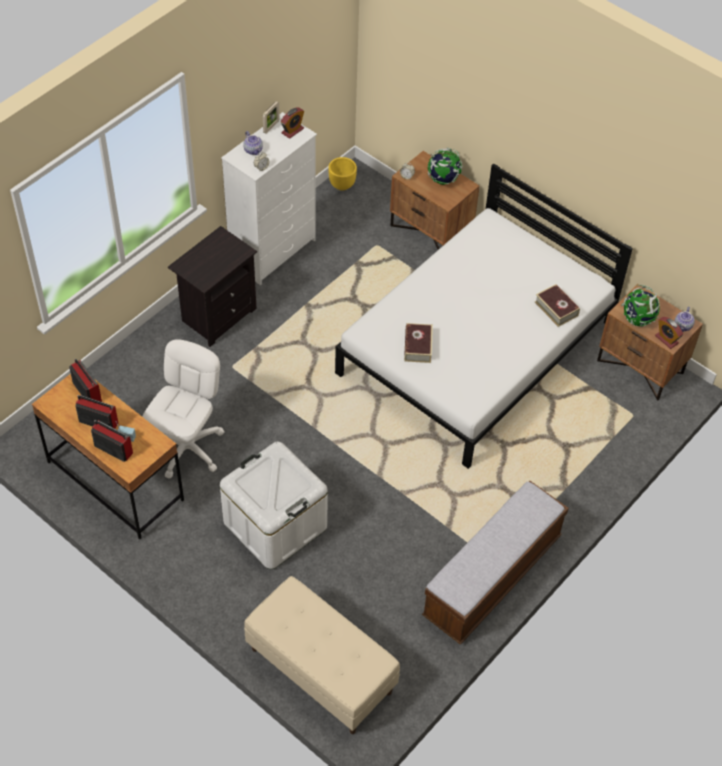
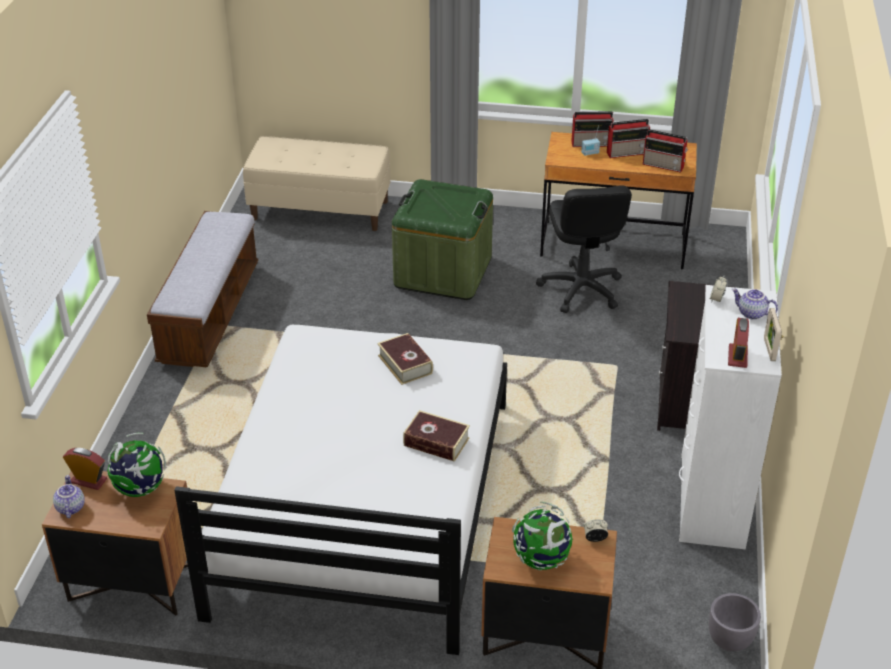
camera: 150 degrees right, 15 degrees down
(187, 448) = (580, 289): white office chair -> black office chair
(275, 525) = (443, 272): white storage box -> green storage box
(342, 185) = (729, 642): yellow planter -> grey planter
(556, 309) = (262, 472): book -> book (436, 442)

